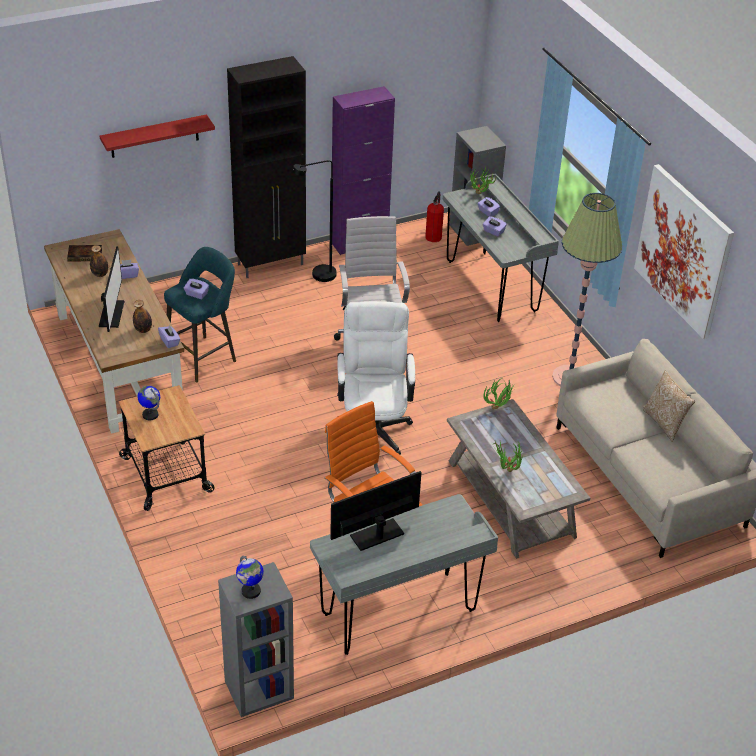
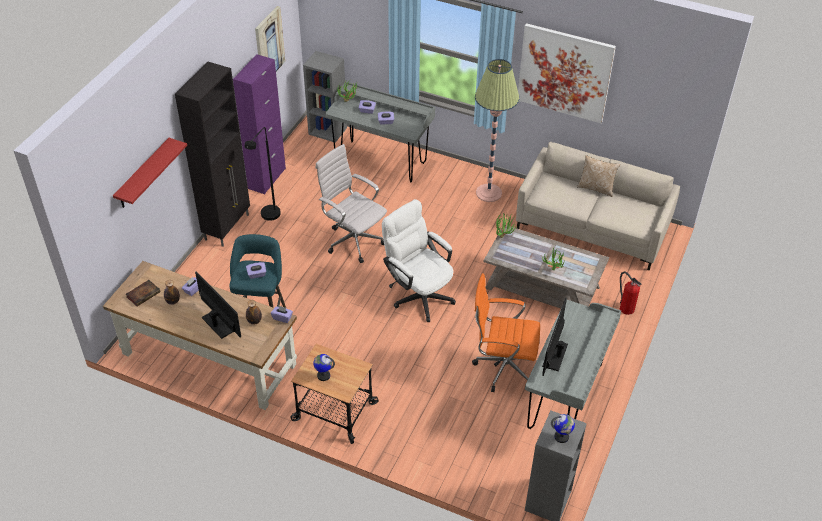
camera: 40 degrees left, 5 degrees up
(414, 87) = (269, 45): none -> picture
(433, 236) = (307, 147): fire extinguisher -> fire extinguisher (625, 307)

